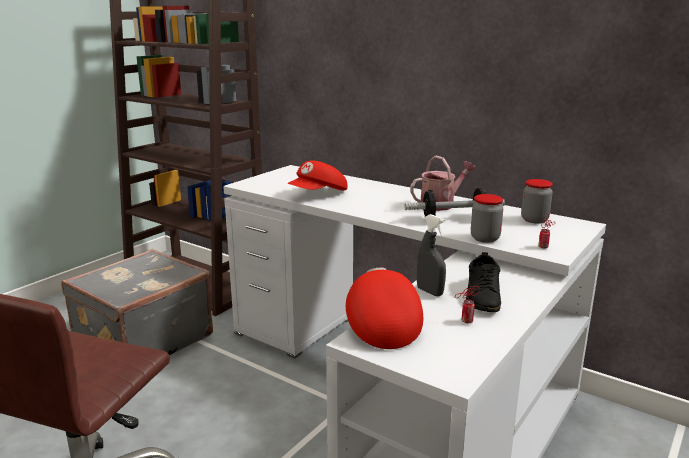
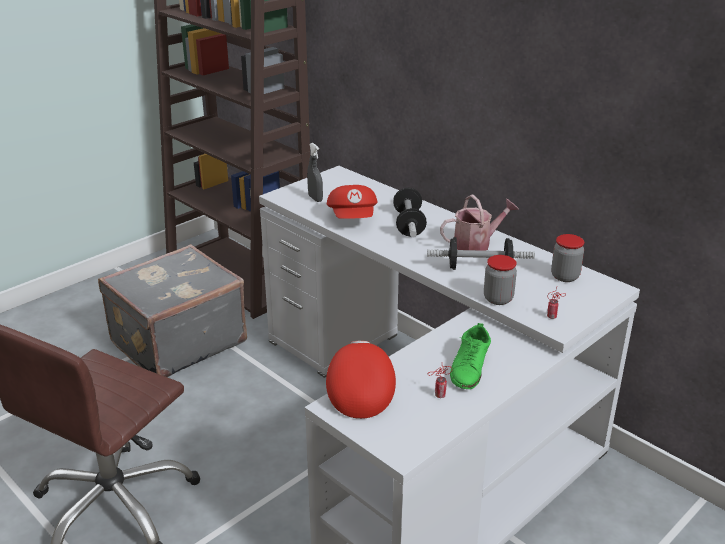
camera: 10 degrees right, 10 degrees up
(319, 194) = (353, 218): red cap -> red cap turned 60 degrees counterclockwise
(372, 196) = (409, 224): none -> dumbbell
(429, 292) = (420, 357): grey spray bottle -> grey spray bottle (315, 198)
(483, 295) = (469, 367): black shoe -> green shoe

